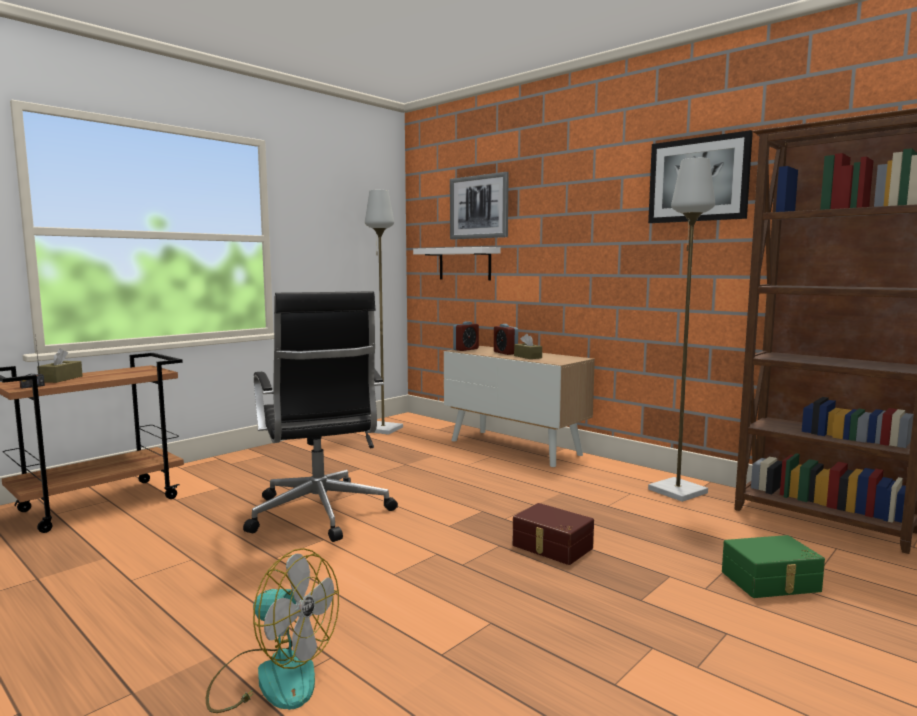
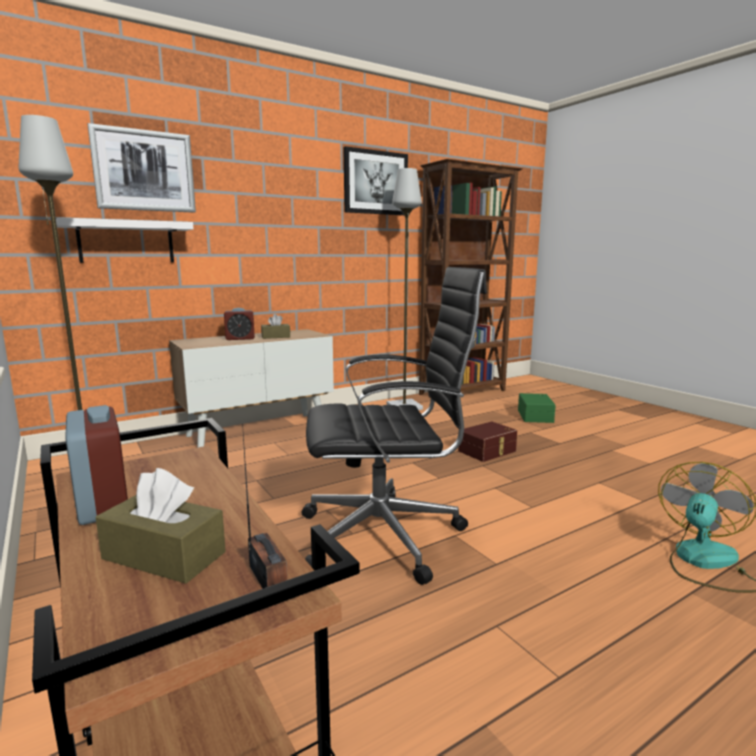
camera: 75 degrees left, 5 degrees up
(466, 349) = (190, 344): alarm clock -> alarm clock (102, 503)

